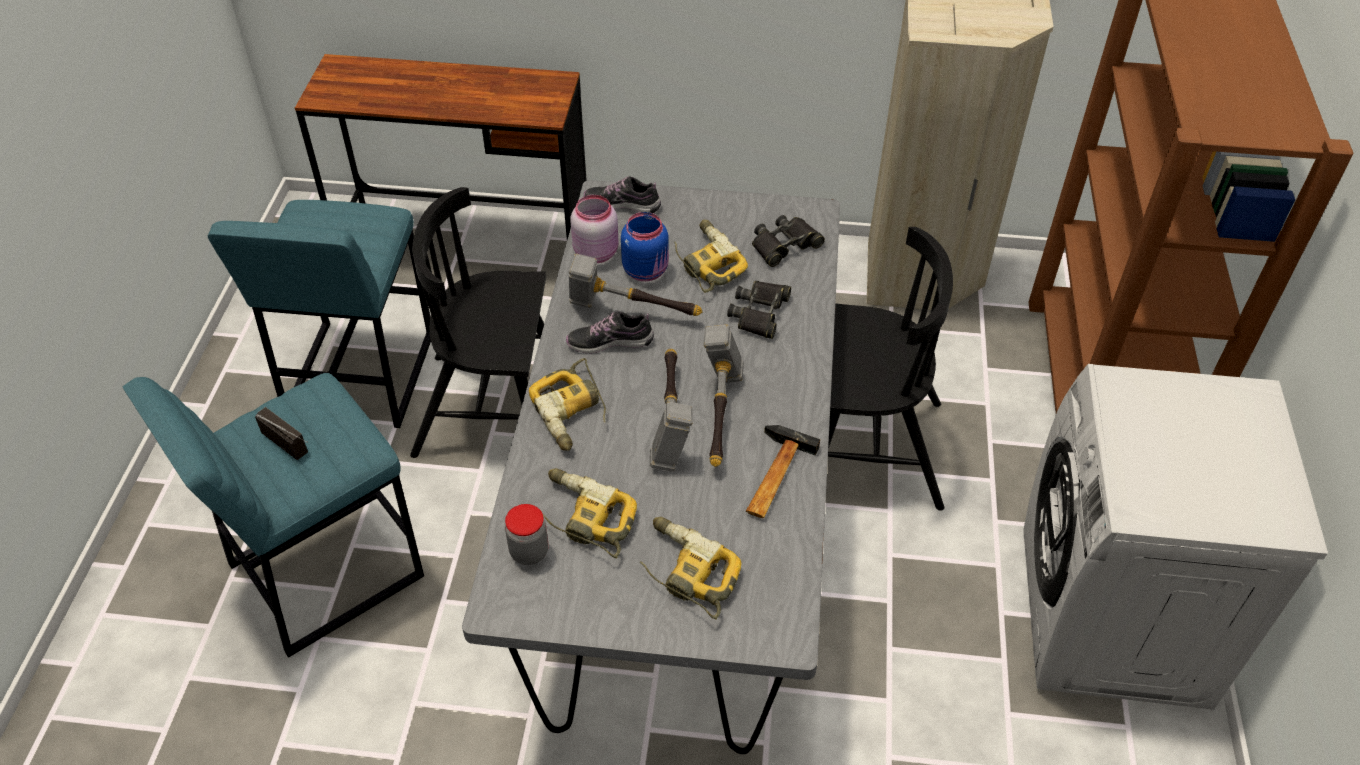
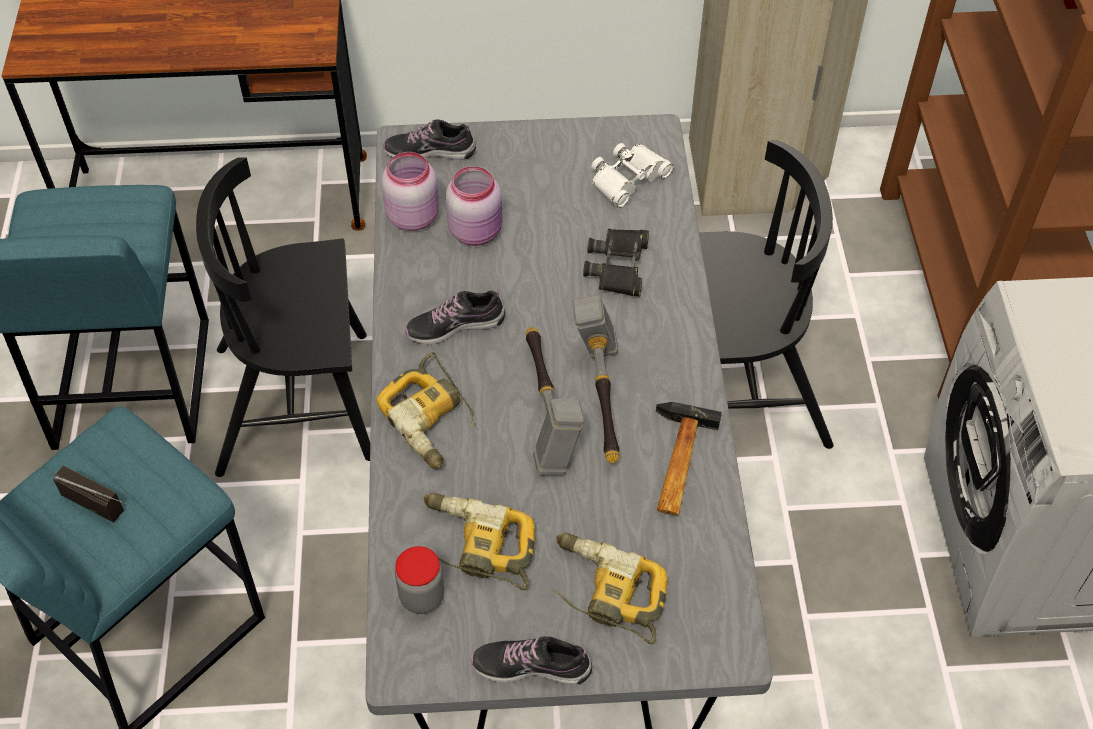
camera: 10 degrees left, 5 degrees up
(608, 622) = (531, 666): none -> shoe
(629, 312) = (469, 286): hammer -> none
(646, 270) = (477, 231): blue jar -> pink jar
(706, 263) = (543, 213): power drill -> none
(784, 245) = (628, 179): black binoculars -> white binoculars

